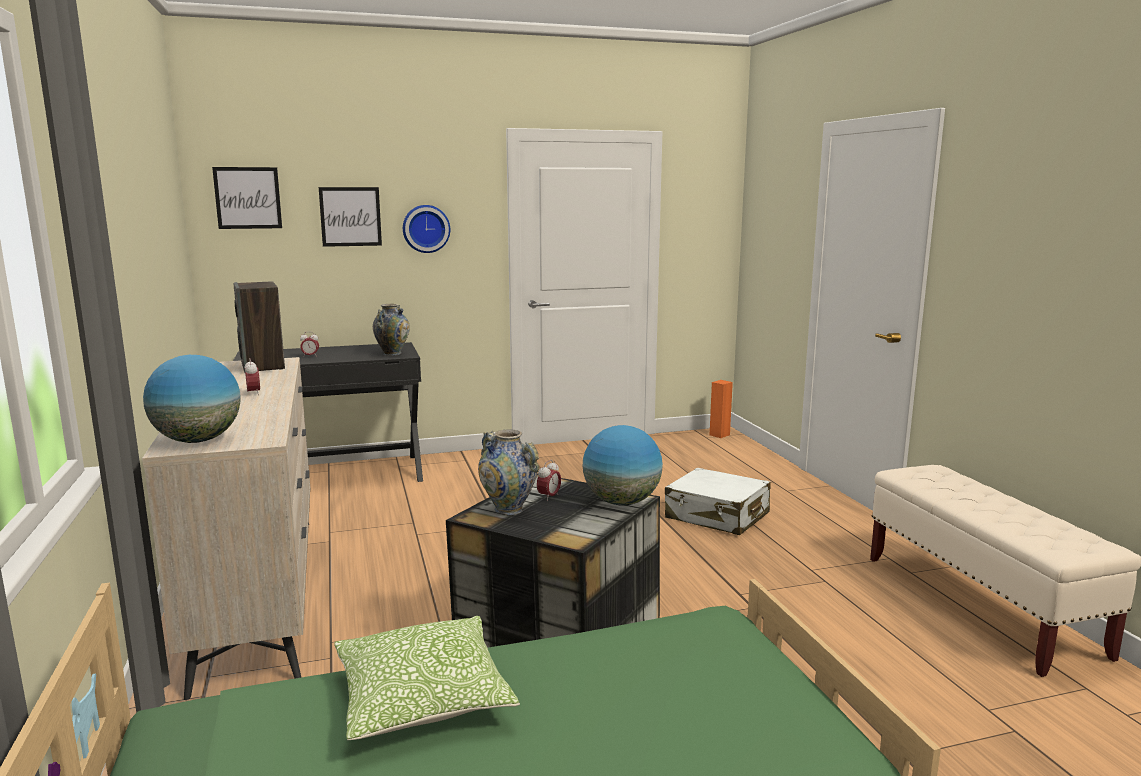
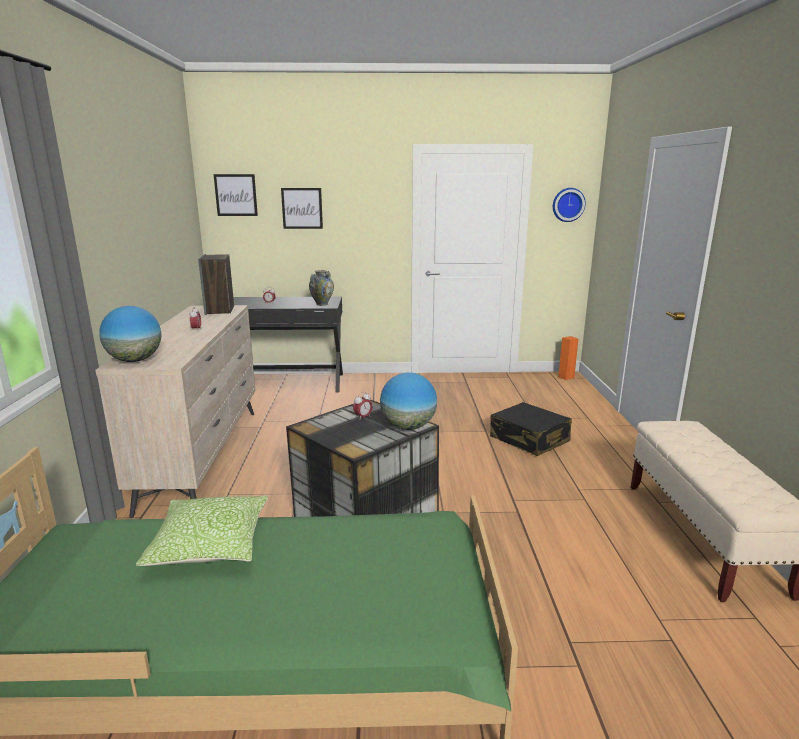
camera: 15 degrees right, 5 degrees up
(426, 228) = (353, 217): wall clock -> wall clock (568, 204)
(509, 509) = (330, 423): vase -> none
(717, 516) = (529, 439): white suitcase -> black suitcase

